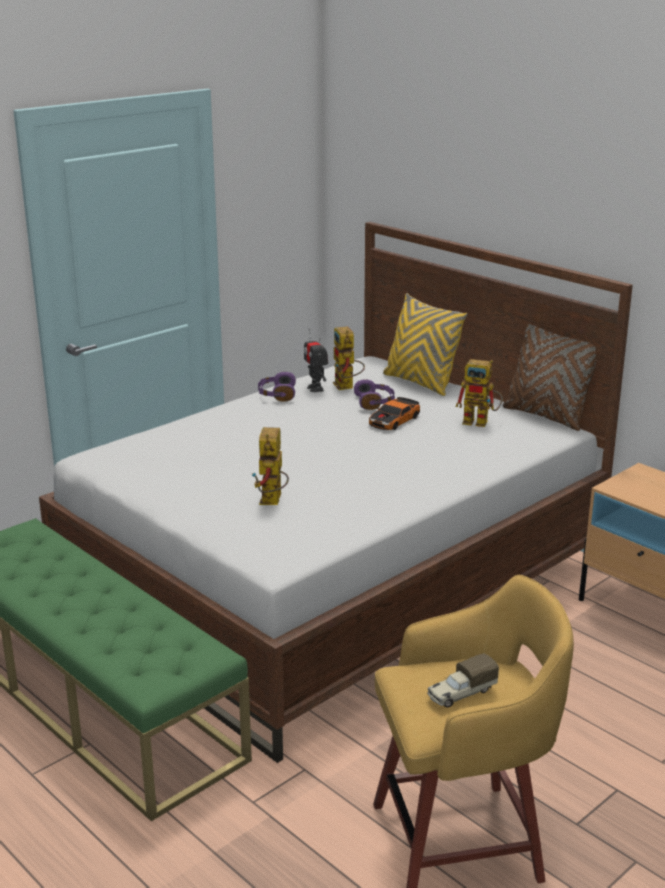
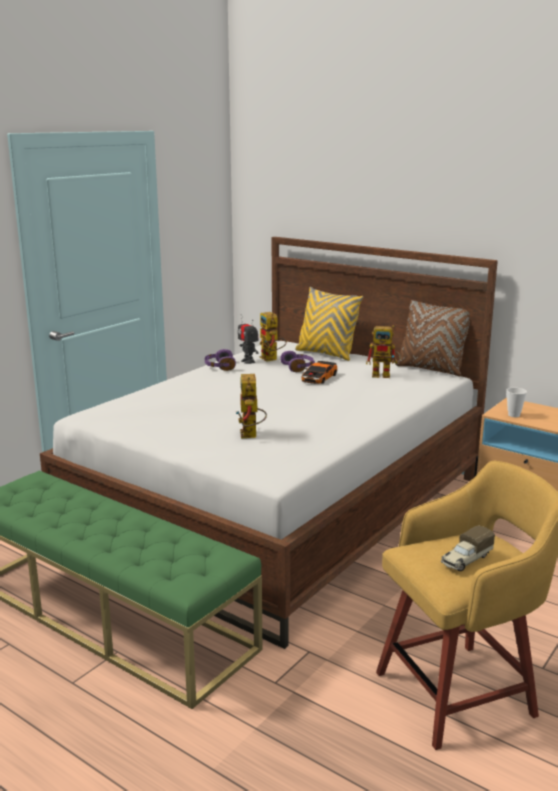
camera: 10 degrees left, 5 degrees down
(633, 491) = (514, 415): none -> cup

